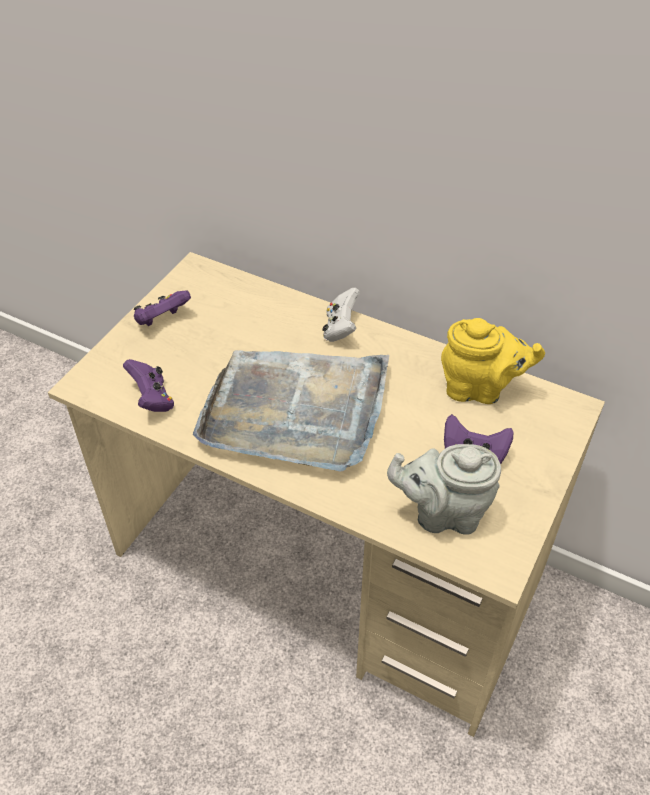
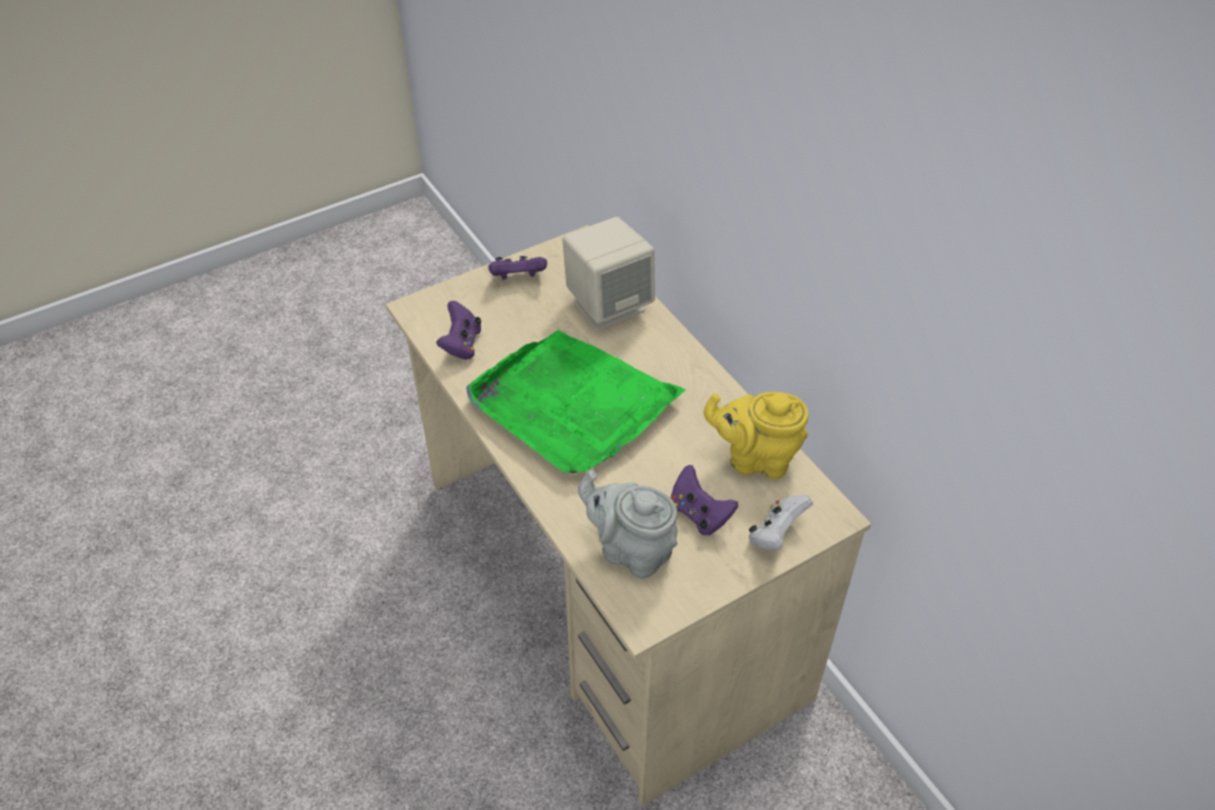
camera: 30 degrees right, 0 degrees up
(261, 312) = (608, 305): none -> beige speaker
(295, 411) = (572, 405): grey tray -> green tray
(340, 328) = (668, 349): white game controller -> white game controller (776, 534)
(480, 389) = (755, 458): yellow teapot -> yellow teapot turned 150 degrees clockwise

